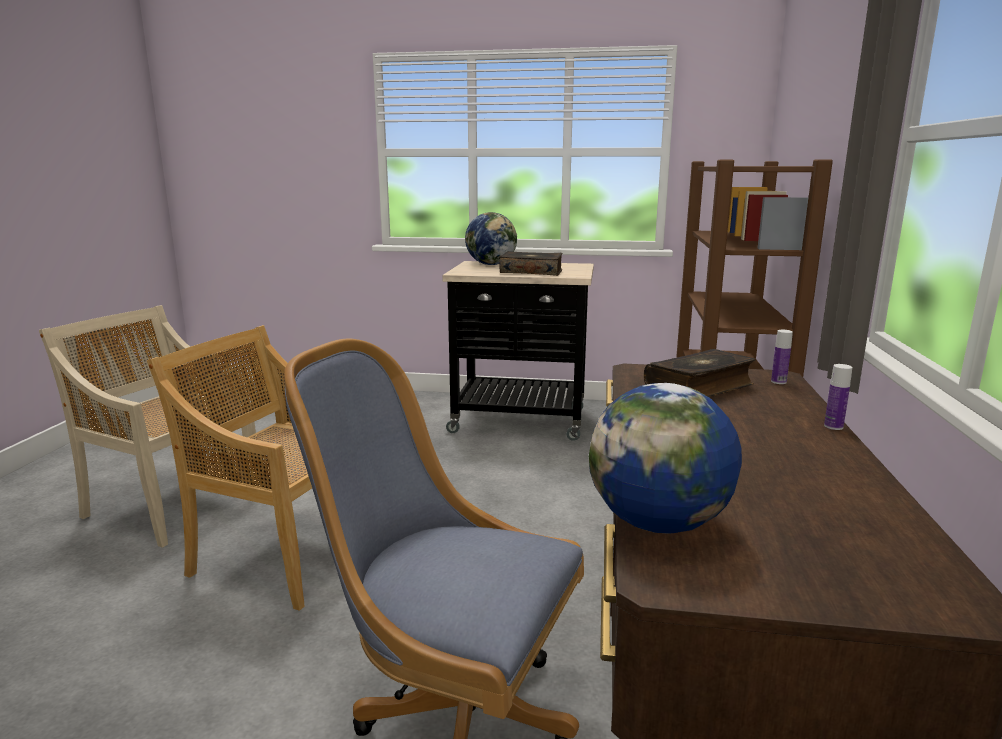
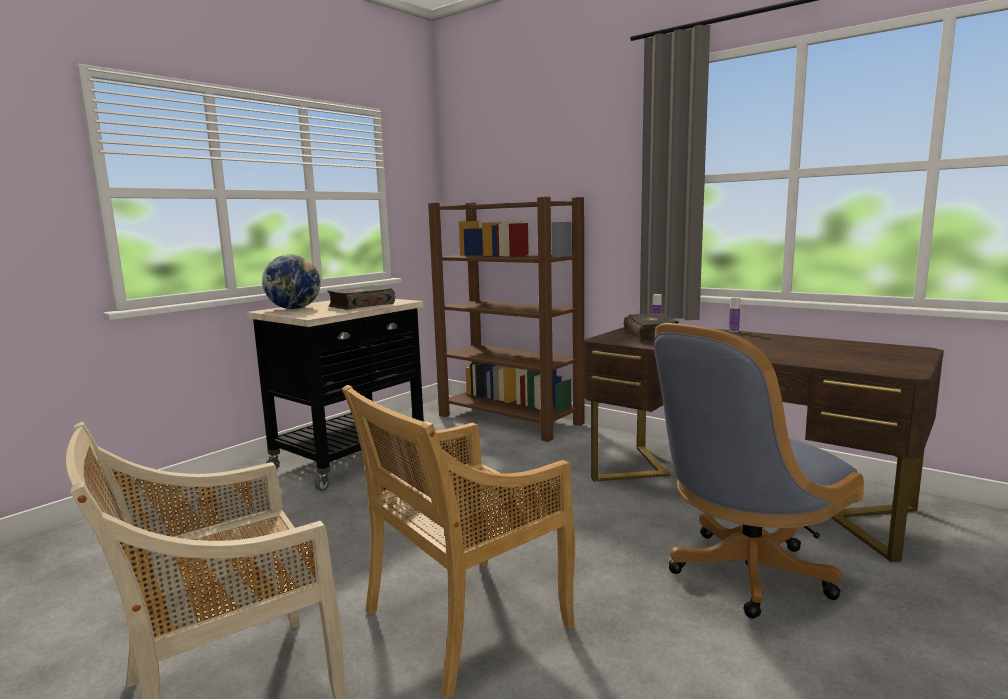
camera: 60 degrees left, 5 degrees down
(658, 523) = (847, 366): globe -> none

